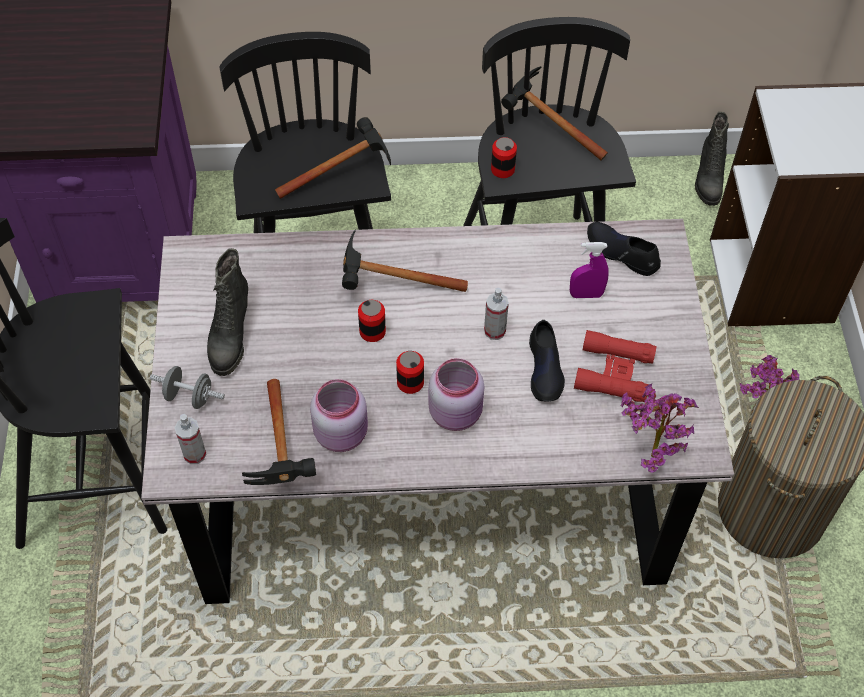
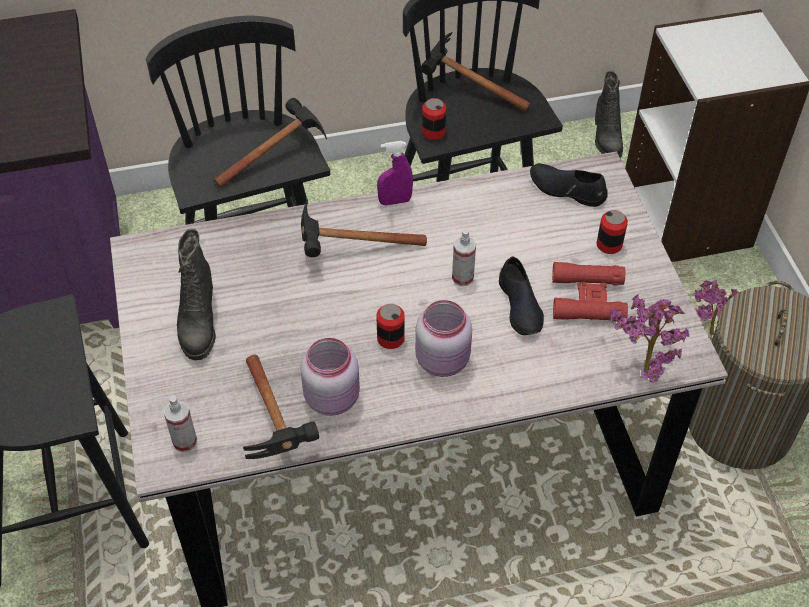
camera: 10 degrees left, 5 degrees down
(189, 396) = (167, 386): grey dumbbell -> none
(372, 331) = (341, 296): can -> can (609, 245)
(586, 294) = (542, 232): purple spray bottle -> purple spray bottle (395, 201)

